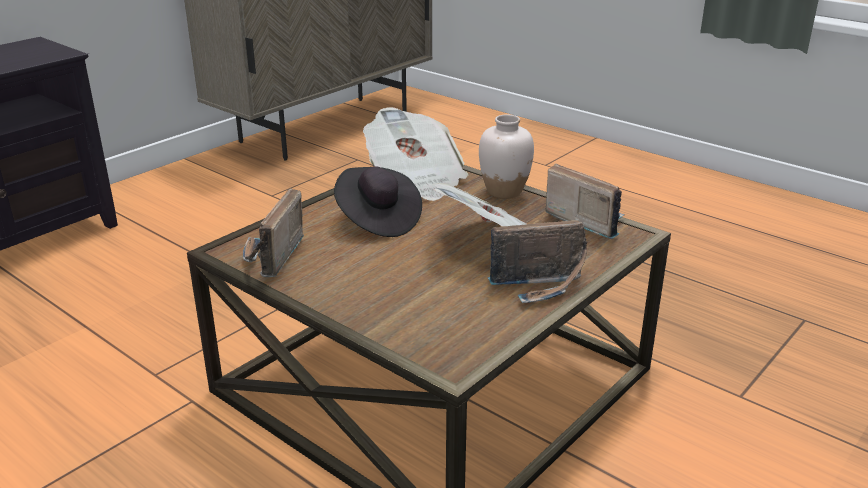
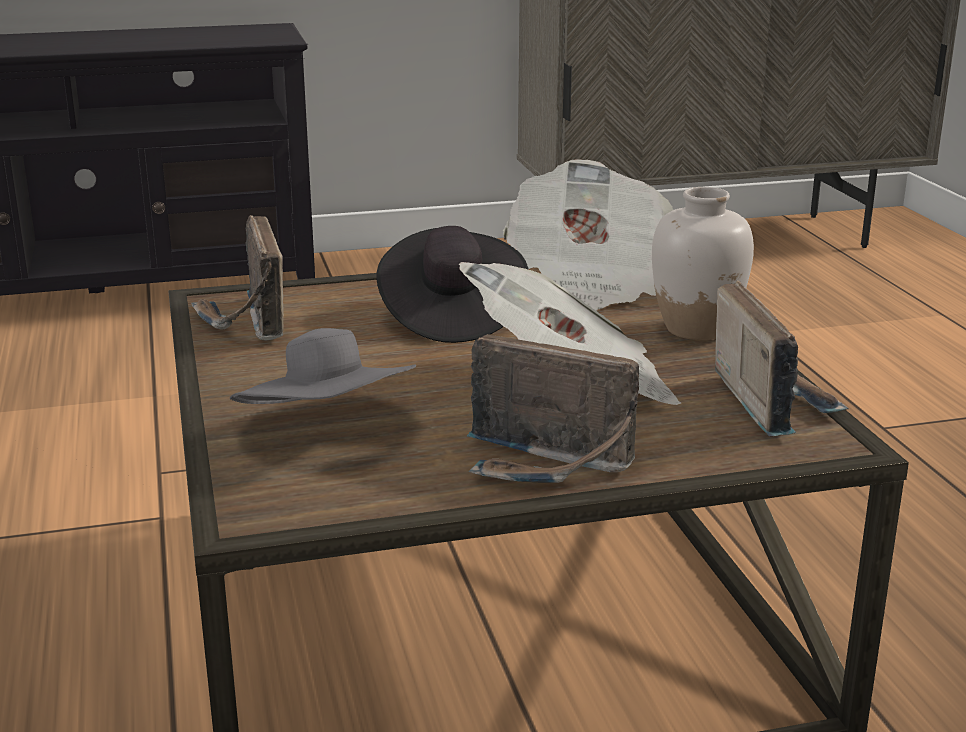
camera: 35 degrees right, 5 degrees down
(270, 257) = (245, 321): radio -> radio turned 60 degrees counterclockwise
(416, 306) = (329, 430): none -> grey hat

